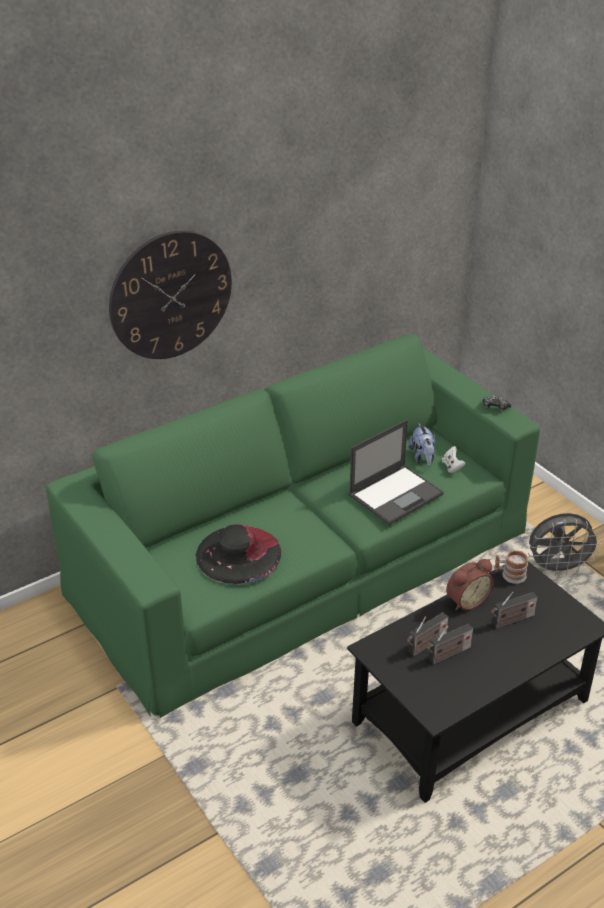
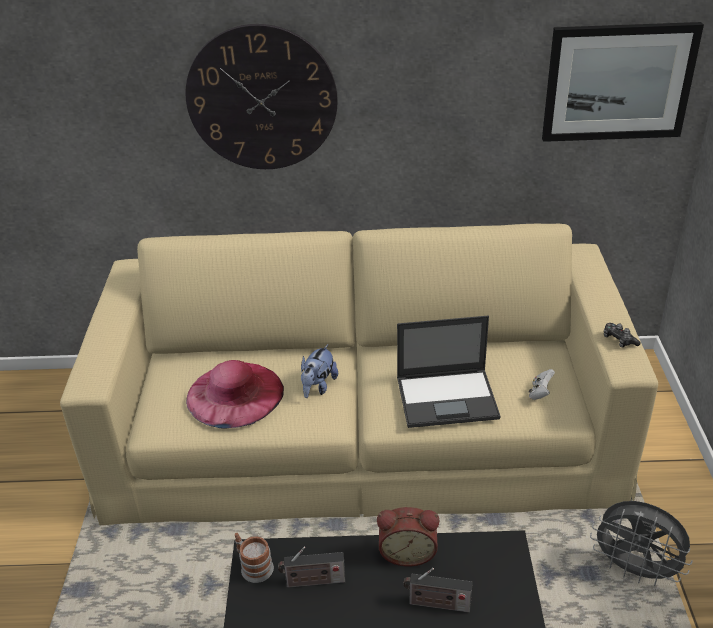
camera: 35 degrees right, 0 degrees up
(238, 554) = (235, 394): black hat -> pink hat
(302, 560) = (361, 432): green sofa -> beige sofa
(420, 215) = (618, 82): none -> picture
(422, 458) = (515, 370): plush toy -> plush toy (318, 386)
(448, 654) = (325, 606): radio -> none
(509, 575) = (487, 547): mug -> mug (253, 566)

